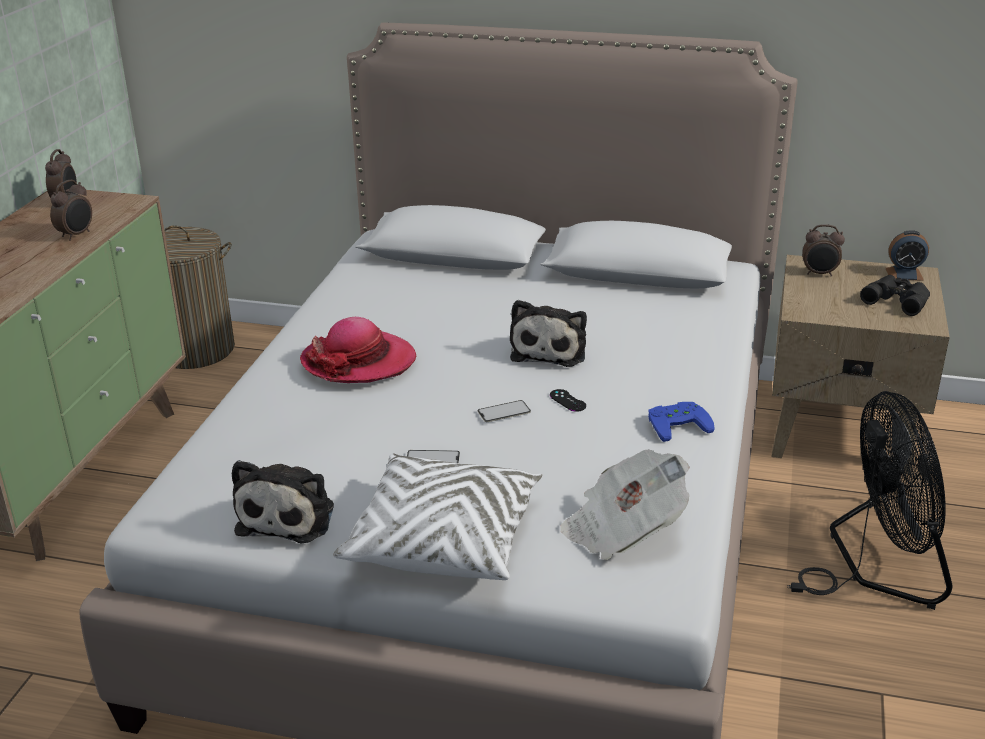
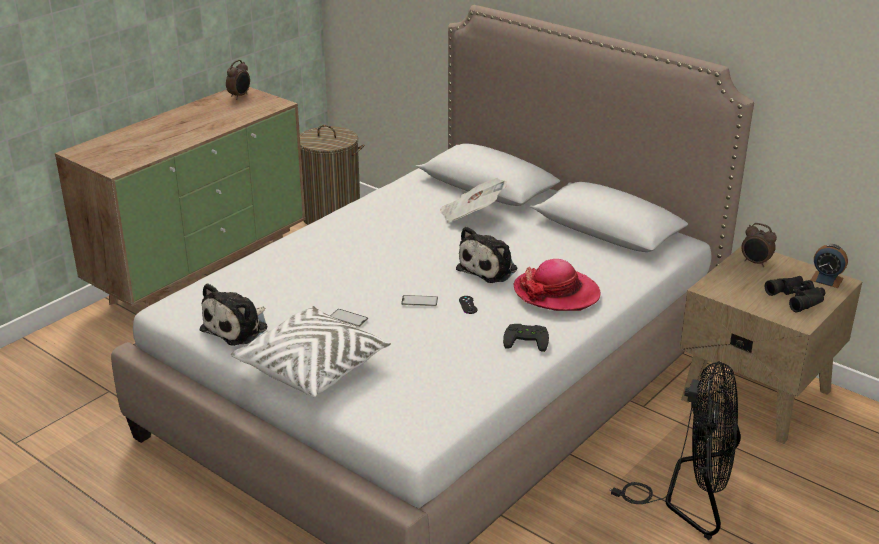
camera: 25 degrees right, 0 degrees up
(77, 235) = (227, 120): alarm clock -> none
(358, 362) = (357, 245): hat -> hat (556, 293)
(623, 530) = (424, 393): newspaper -> newspaper (471, 215)
(677, 423) = (526, 339): blue game controller -> black game controller

